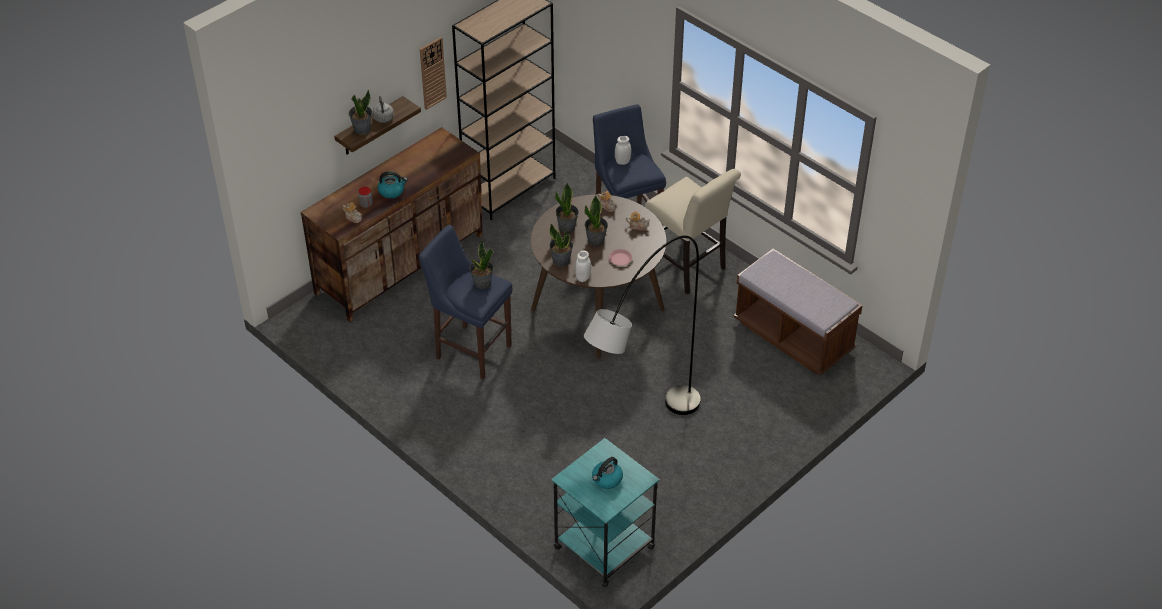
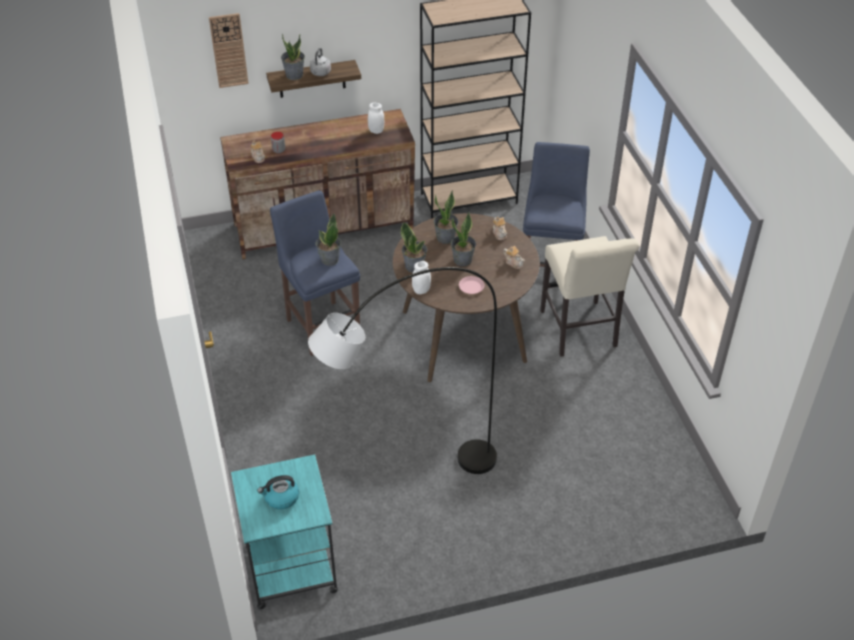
camera: 30 degrees right, 0 degrees up
(392, 191) = (310, 147): kettle -> none
(432, 73) = (394, 48): wall clock -> wall clock (229, 50)
(622, 161) = (551, 199): white jar -> white jar (376, 131)
(793, 337) = (637, 442): brown bench -> none

